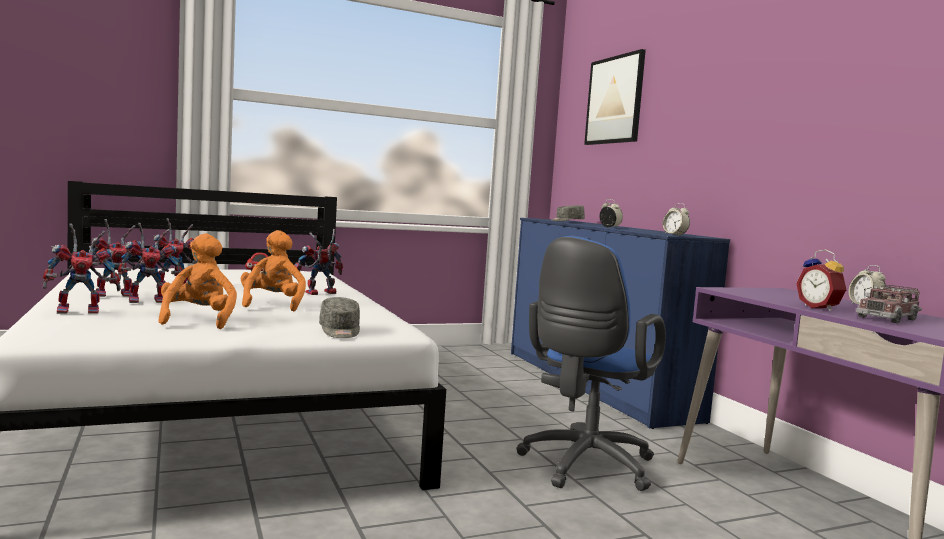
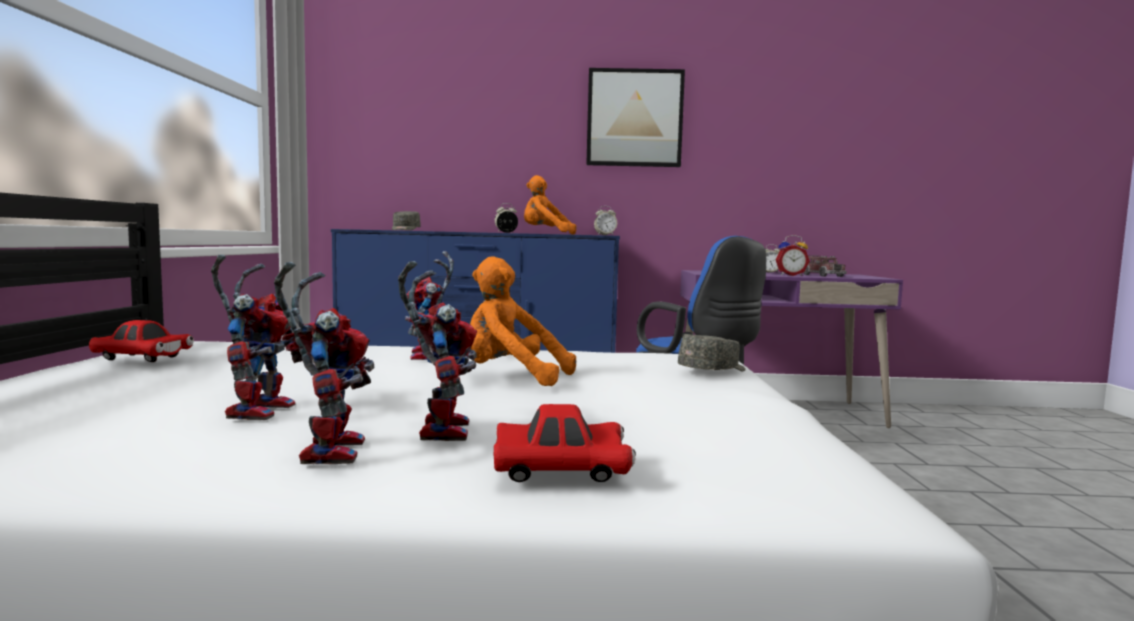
camera: 65 degrees left, 0 degrees up
(82, 311) = (560, 472): toy robot -> red toy car
(198, 320) = (645, 413): orange plush toy -> orange plush toy (545, 233)
(340, 331) = (713, 371): grey cap -> grey cap turned 45 degrees counterclockwise
(614, 100) = (425, 94): picture -> picture (634, 118)

